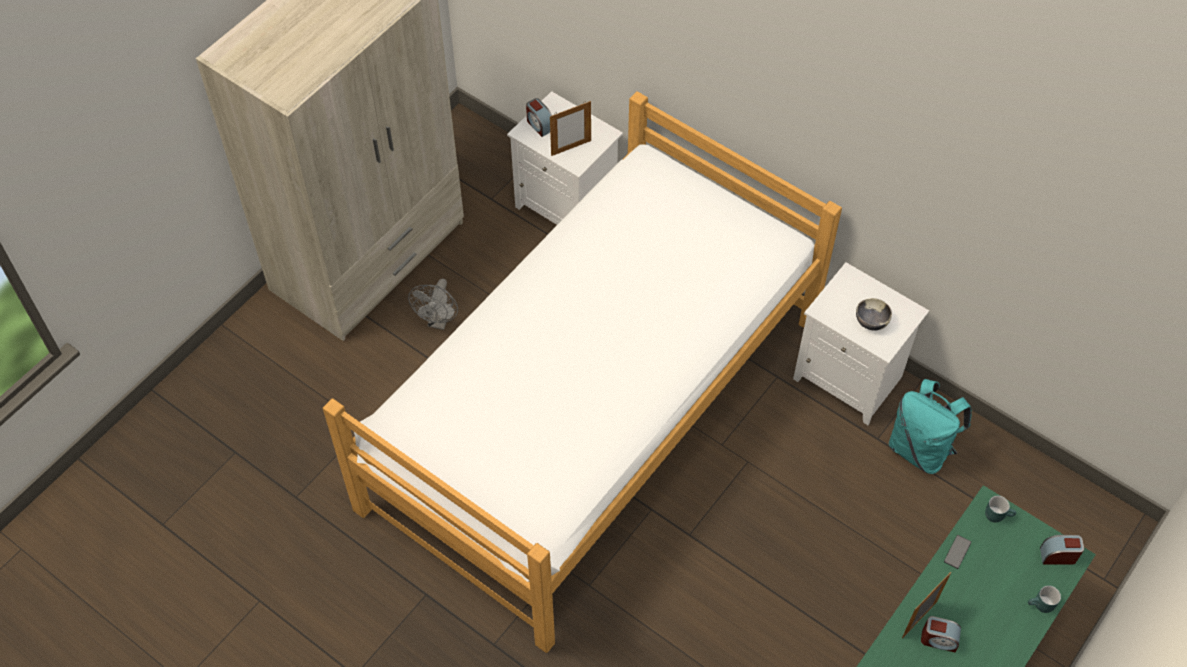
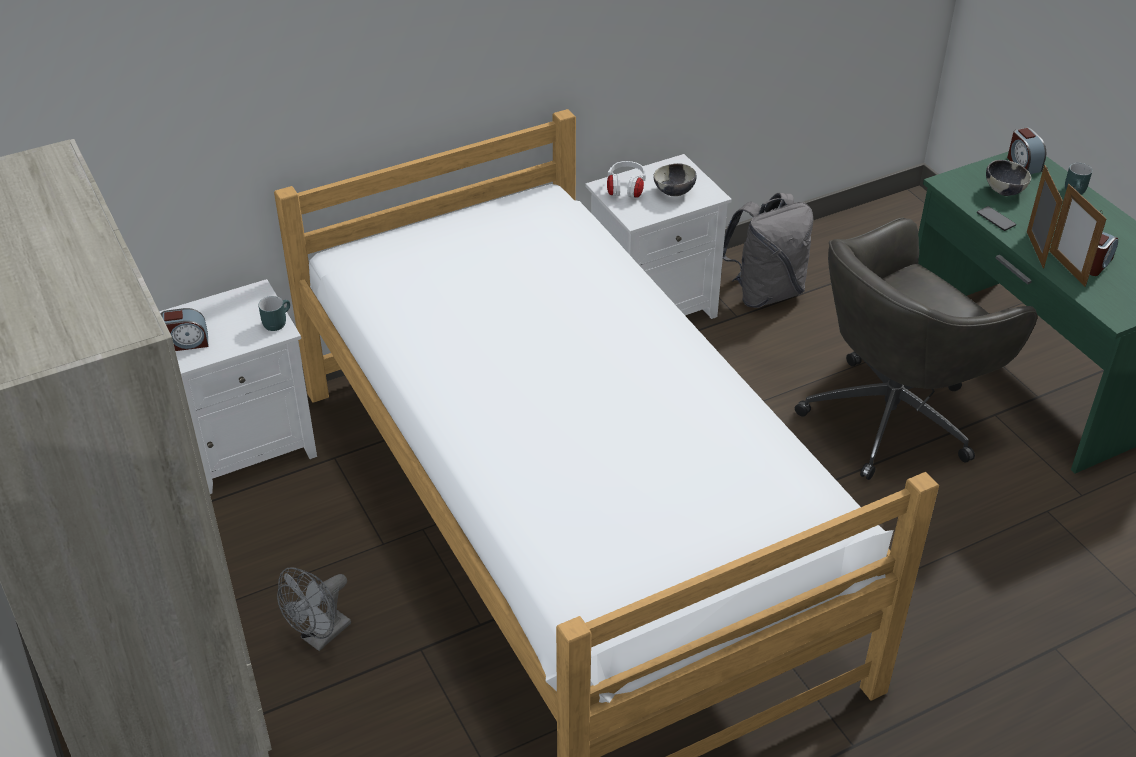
camera: 65 degrees left, 15 degrees down
(439, 321) = (321, 637): grey fan -> grey fan turned 90 degrees clockwise
(571, 148) = (250, 327): picture frame -> picture frame (1035, 249)
(825, 584) = (893, 416): none -> grey office chair
(854, 290) = (625, 190): none -> white headphones
(920, 448) = (765, 292): turquoise backpack -> grey backpack
(997, 514) = (962, 181): turquoise mug -> turquoise mug (276, 321)
(1005, 549) = (1004, 190): none -> bowl
(1058, 555) = (1023, 164): alarm clock -> alarm clock turned 45 degrees counterclockwise

